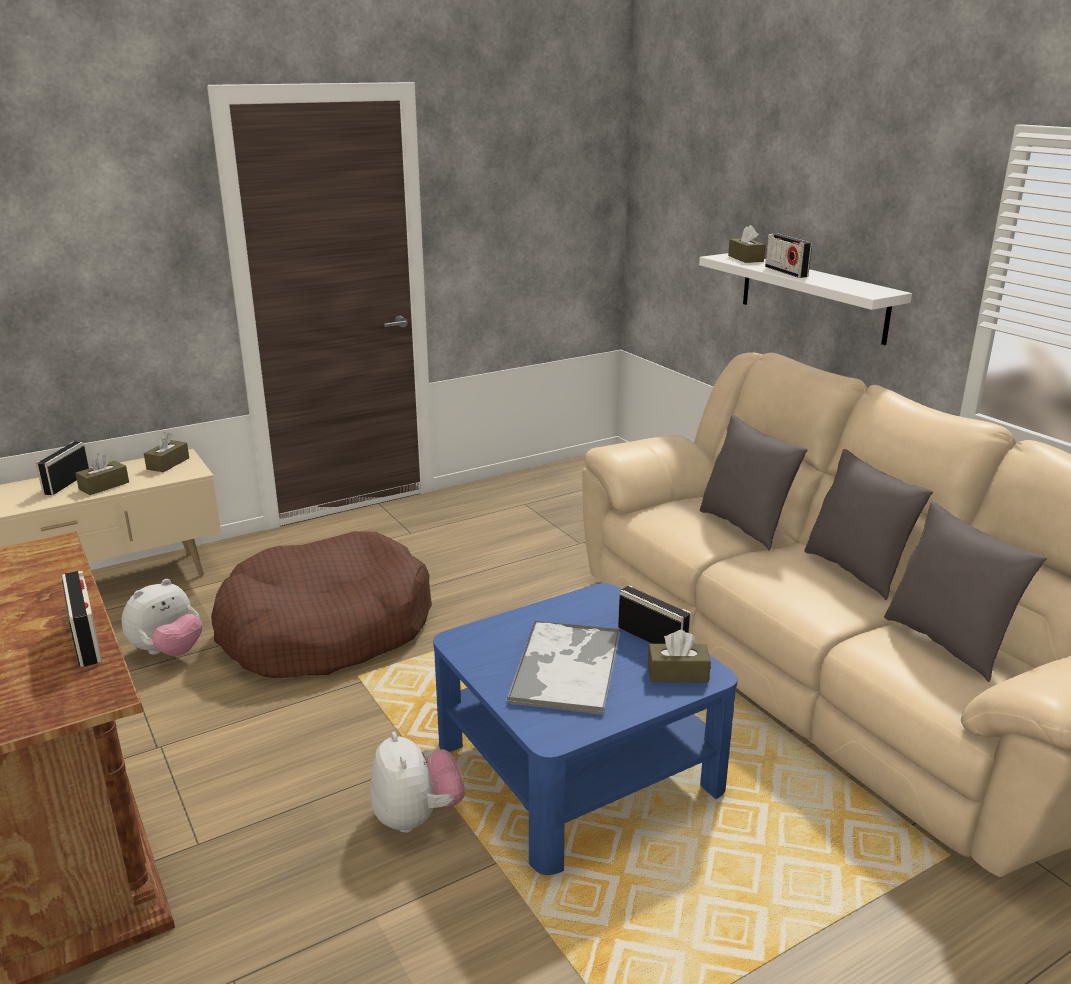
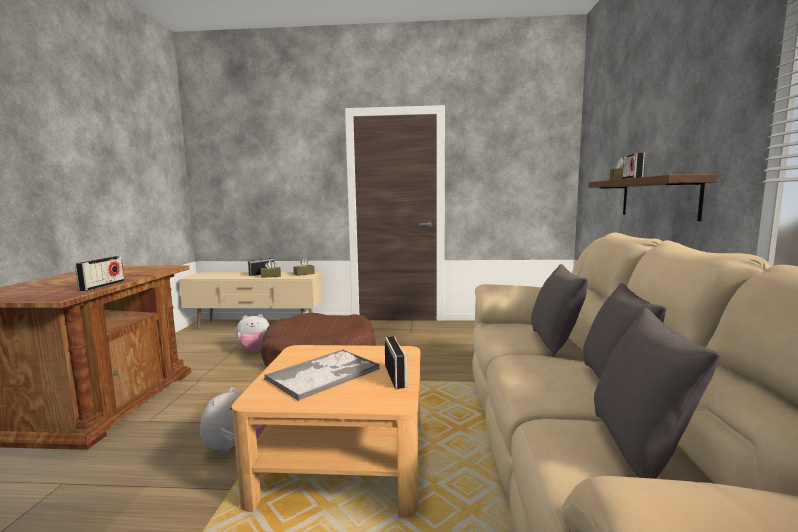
camera: 35 degrees right, 15 degrees down
(579, 767) = (344, 460): blue coffee table -> beige coffee table
(677, 673) = (379, 396): brown tissue box -> none
(812, 297) = (657, 198): white shelf -> brown shelf

